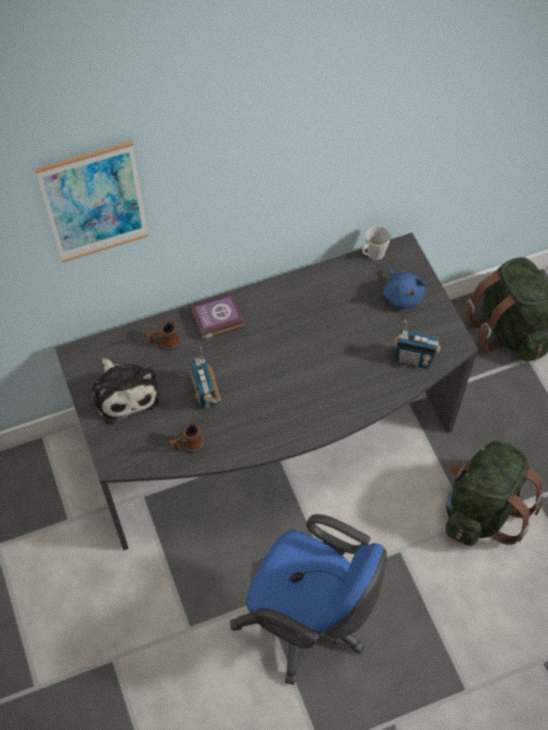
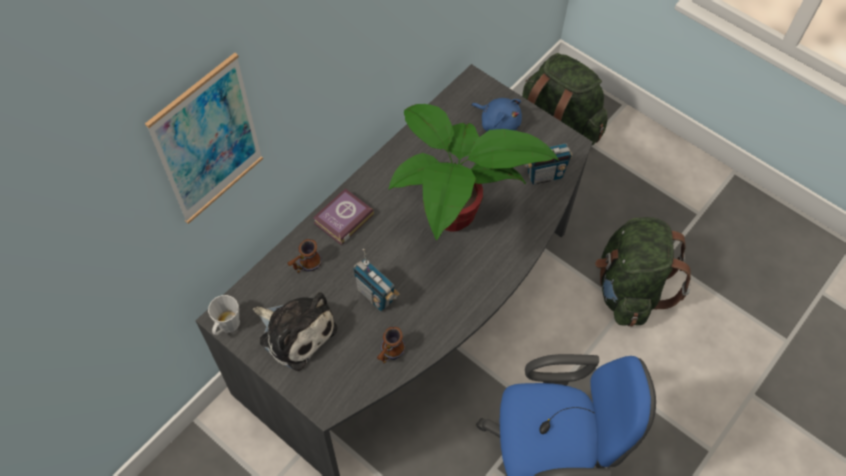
camera: 30 degrees left, 0 degrees up
(306, 364) = (452, 223): none -> potted plant
(373, 254) = (449, 97): grey mug -> grey mug (227, 326)

